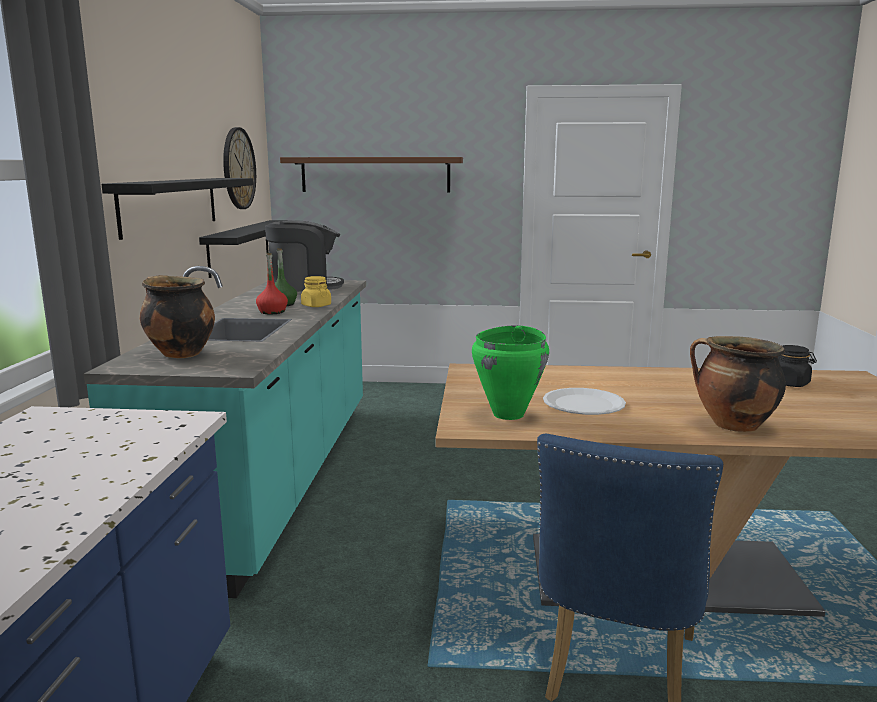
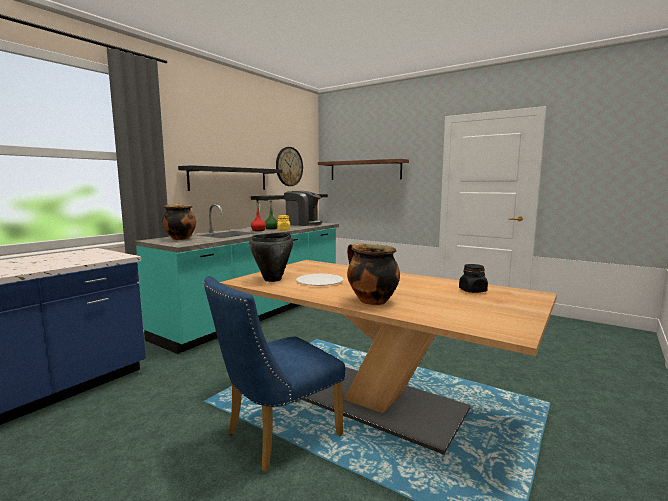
camera: 30 degrees right, 5 degrees down
(509, 414) = (273, 279): green cooking pot -> black cooking pot

